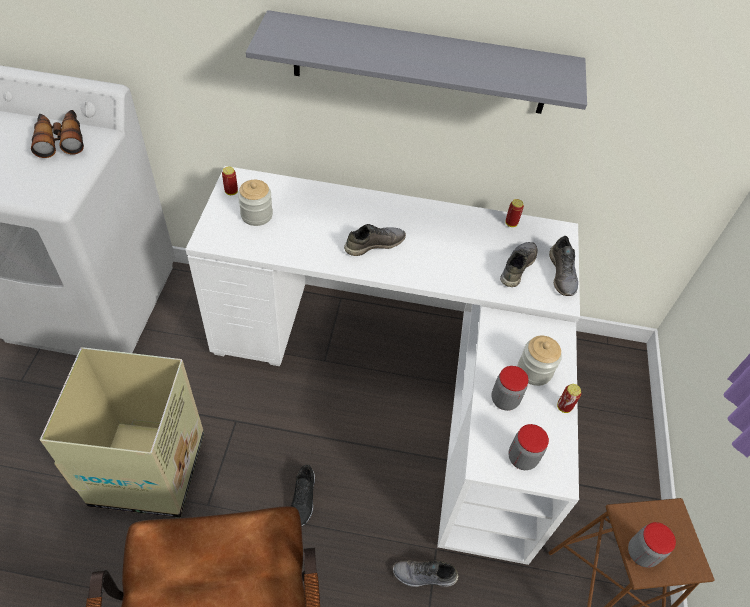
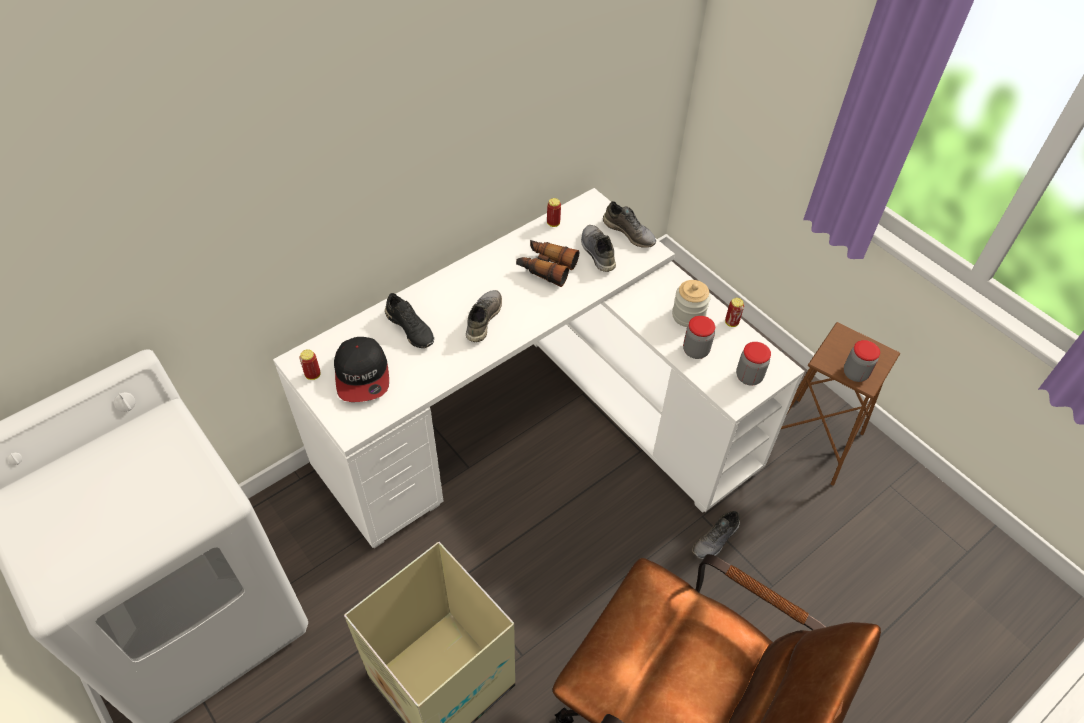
camera: 45 degrees left, 0 degrees up
(60, 139) = (133, 451): binoculars -> binoculars (546, 267)
(256, 215) = (362, 375): jar -> cap
(303, 499) = (582, 577): black shoe -> black shoe (411, 328)
(420, 64) = (435, 135): grey shelf -> none

